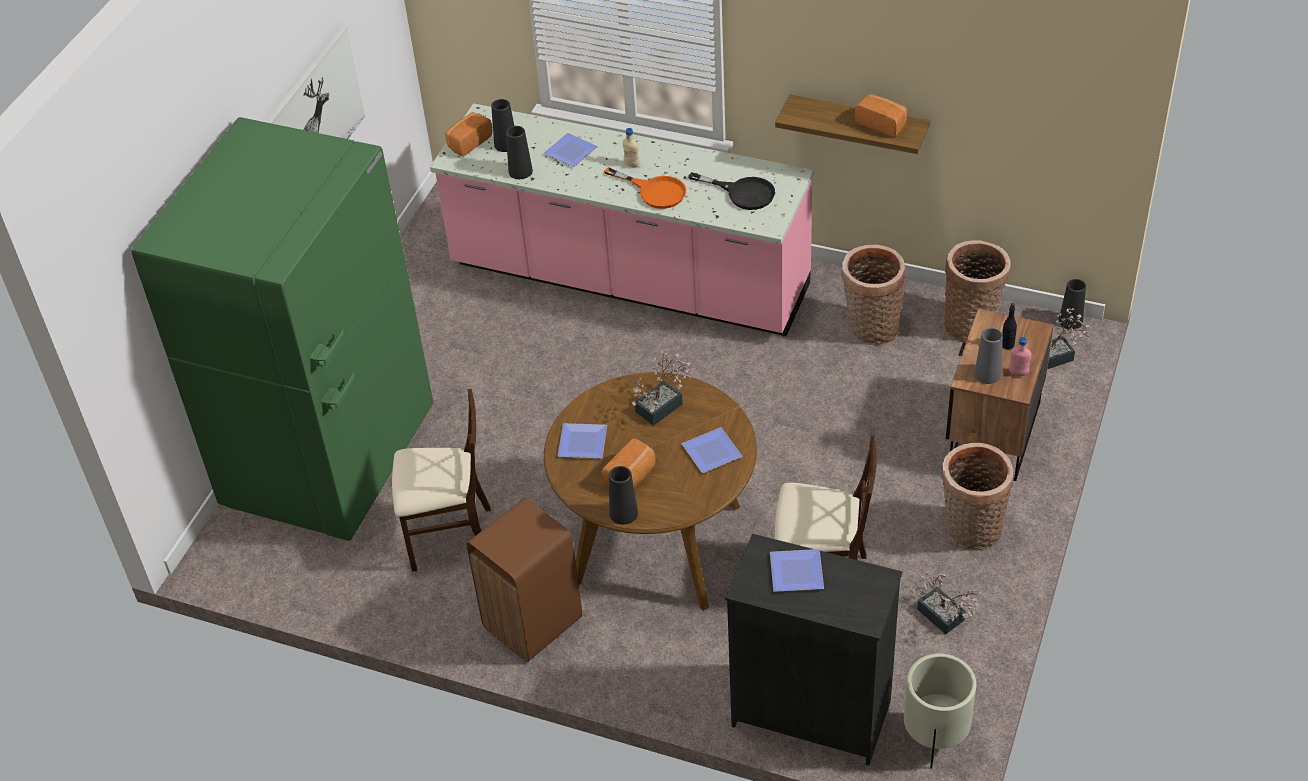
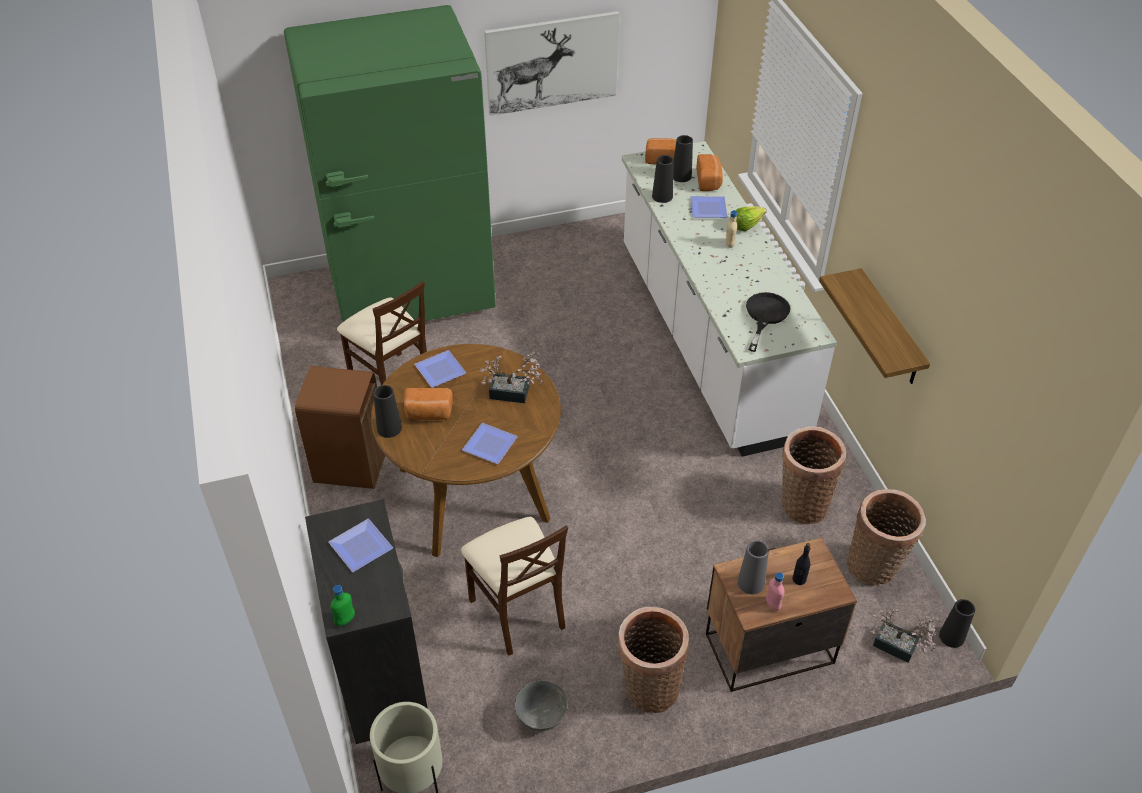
camera: 50 degrees right, 0 degrees up
(618, 140) = (746, 224): none -> lettuce
(629, 279) = (707, 340): pink counter -> white counter
(655, 191) = (715, 270): orange frying pan -> none
(743, 193) = (765, 316): black frying pan -> black frying pan turned 150 degrees counterclockwise
(871, 617) = (345, 620): none -> green bottle
(882, 123) = (890, 336): bread -> bread (709, 181)
(944, 618) = (541, 718): potted plant -> grey bowl

